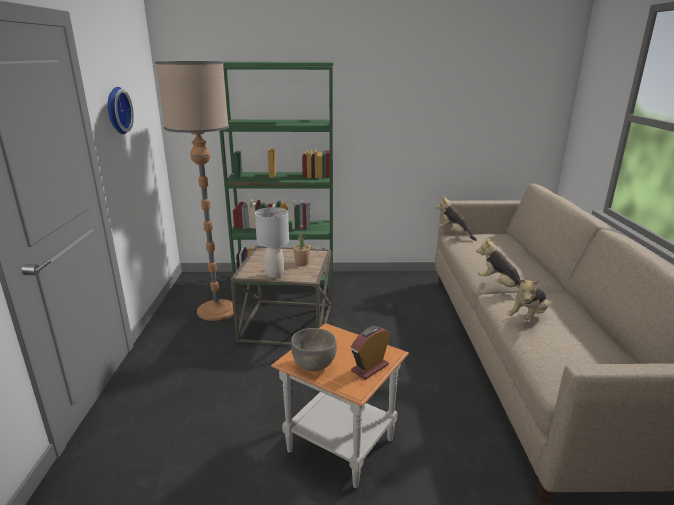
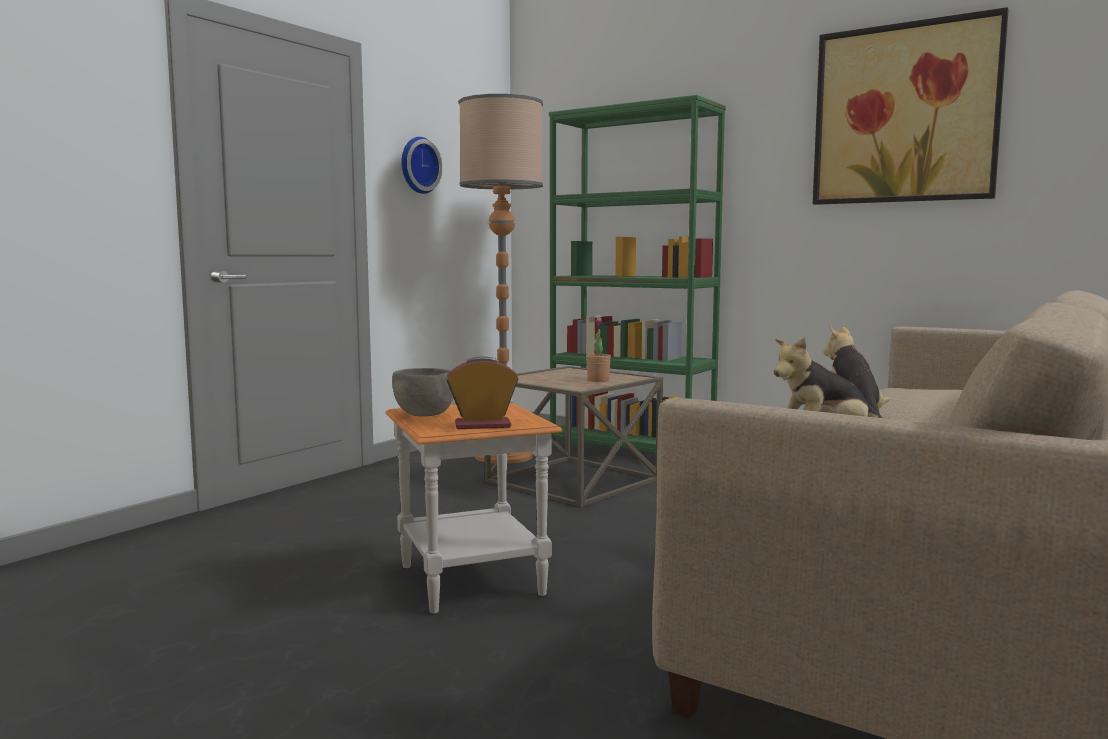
camera: 35 degrees right, 15 degrees down
(275, 274) = (542, 381): grey table lamp -> none
(440, 77) = (904, 114): none -> picture
(454, 234) = (900, 382): plush toy -> none

